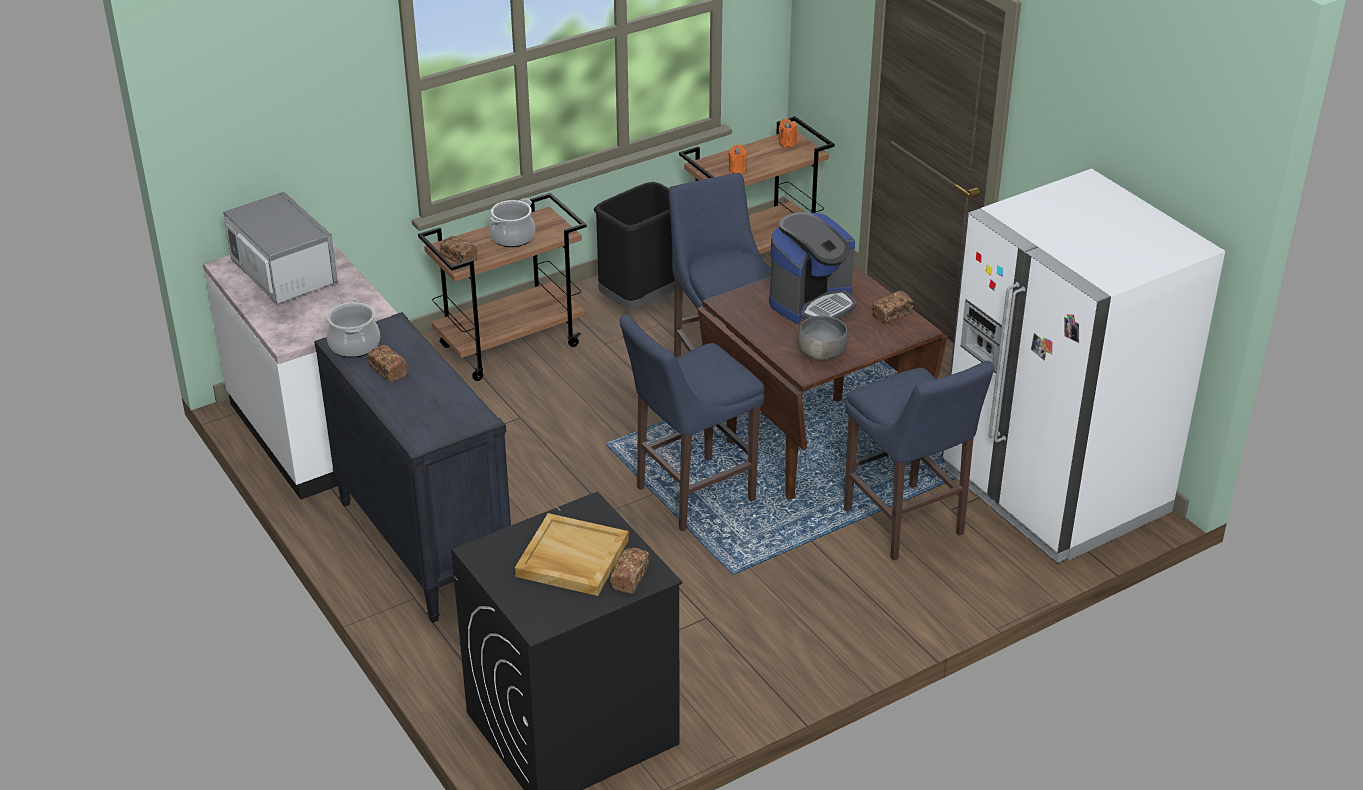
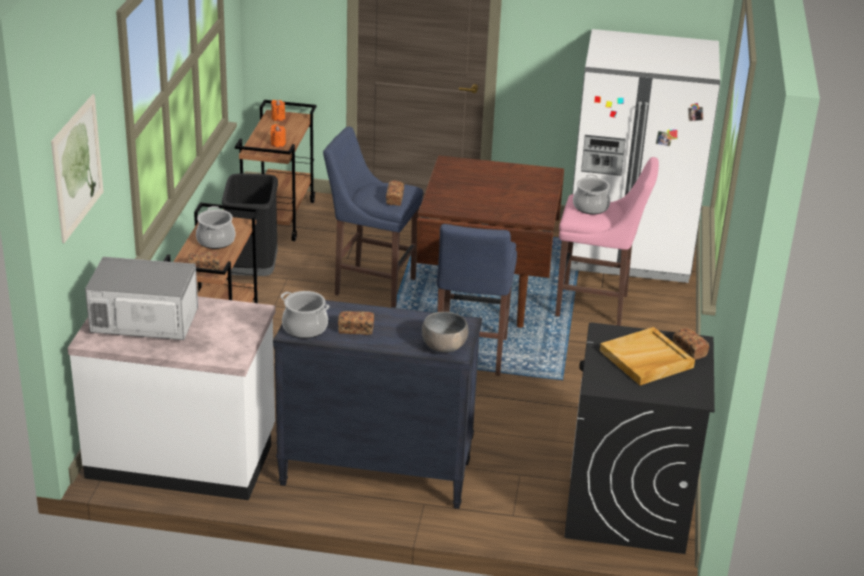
camera: 50 degrees left, 5 degrees down
(260, 89) = (77, 167): none -> picture
(812, 302) = (476, 185): coffee machine -> none
(821, 354) = (530, 207): grey bowl -> grey bowl (444, 346)
(892, 314) = (525, 172): bread -> bread (395, 199)
(906, 525) = (596, 306): blue stool -> pink stool
(908, 391) = (591, 207): none -> cooking pot

